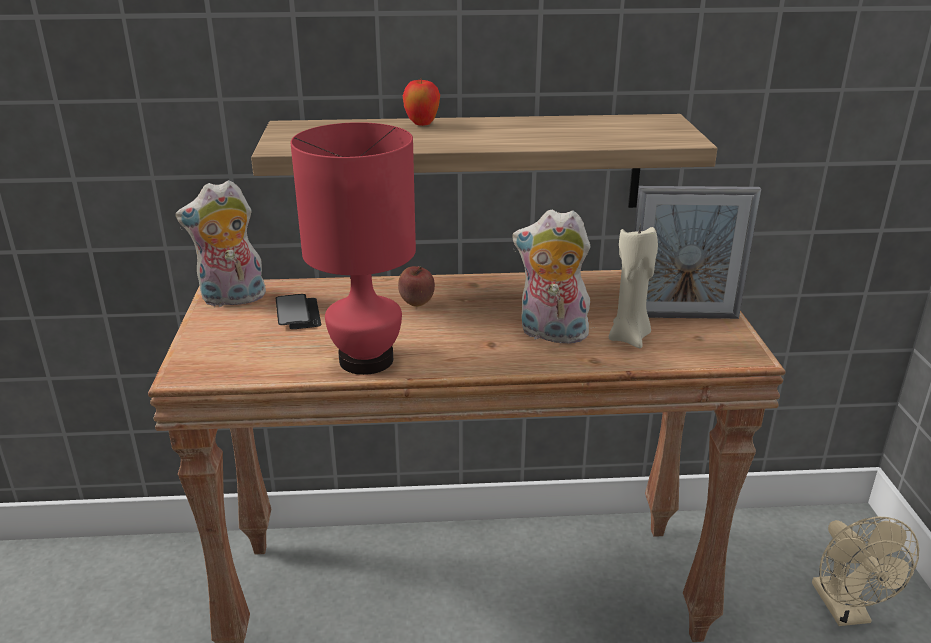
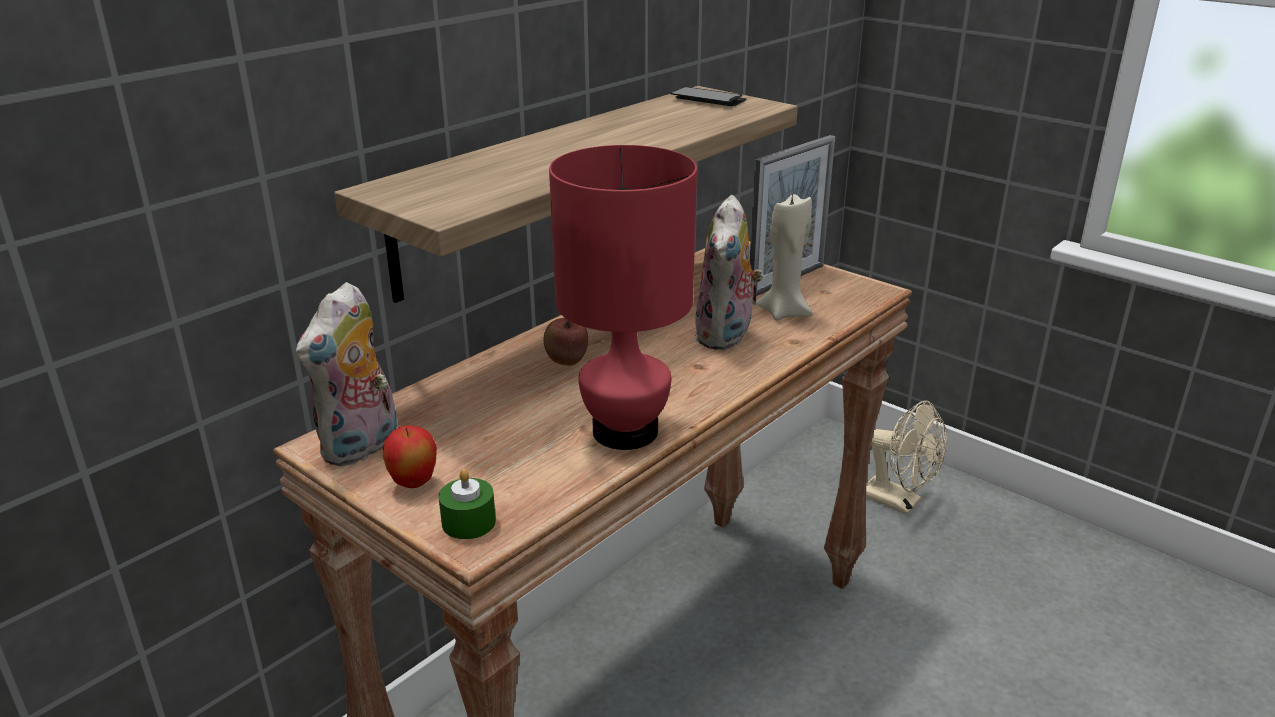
camera: 45 degrees left, 0 degrees up
(200, 363) = (468, 522): none -> green candle
(298, 313) = (469, 425): phone -> phone (708, 99)
(422, 124) = (518, 150): apple -> apple (414, 484)
(551, 334) = (726, 336): plush toy -> plush toy turned 45 degrees counterclockwise

